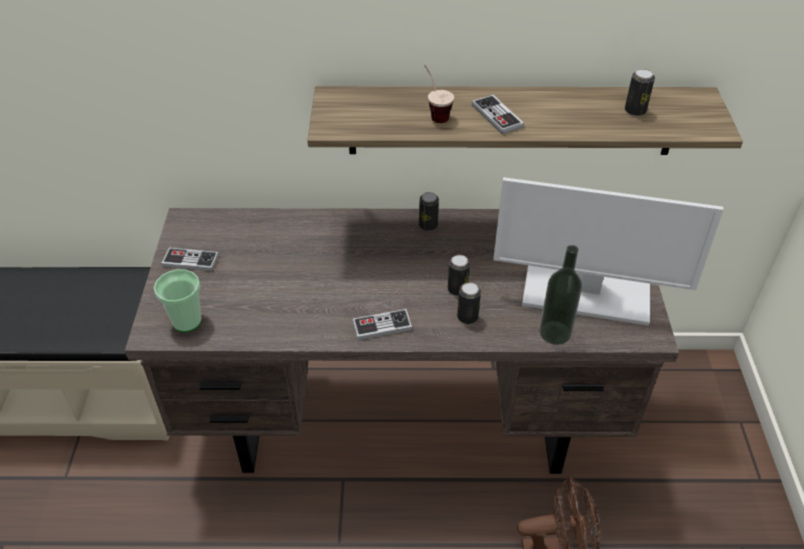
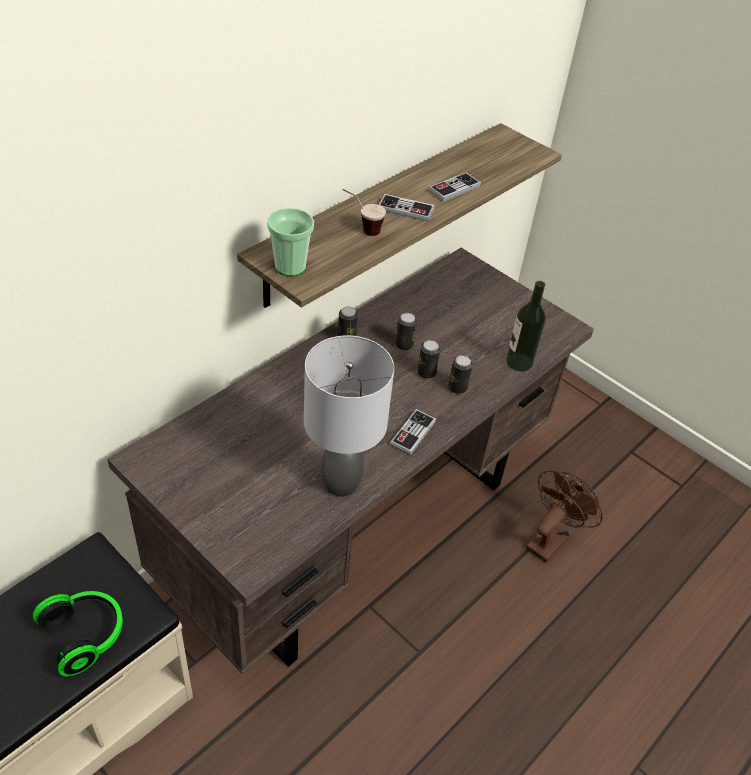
camera: 50 degrees left, 0 degrees up
(79, 322) = (86, 635): none -> headphones
(187, 321) = (265, 536): cup -> cup (290, 267)
(190, 261) = (196, 488): game controller -> game controller (454, 188)
(282, 323) = (341, 482): none -> grey table lamp
(584, 294) = (504, 325): monitor -> none
(635, 111) = (481, 162): can -> can (404, 345)

